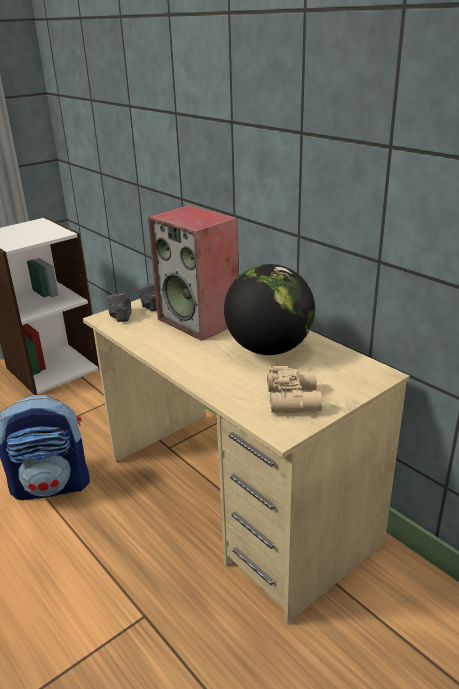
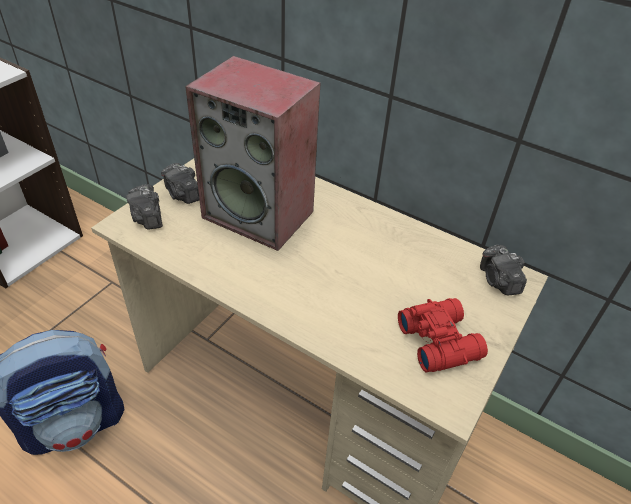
camera: 20 degrees left, 15 degrees up
(269, 349) = (369, 254): globe -> none
(294, 399) = (439, 340): beige binoculars -> red binoculars
(364, 373) = (498, 281): none -> camera

